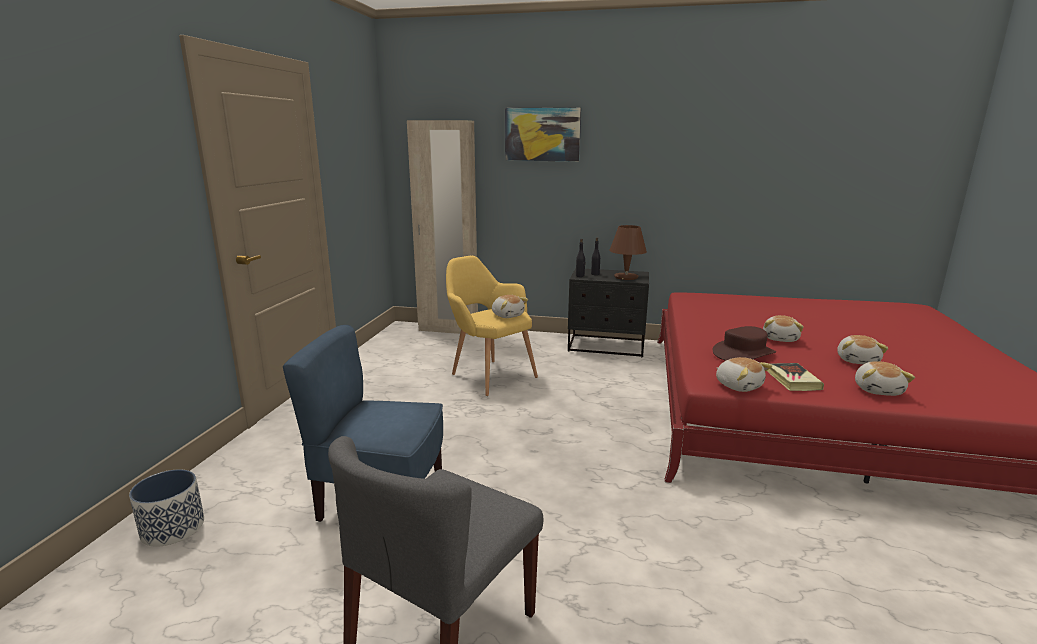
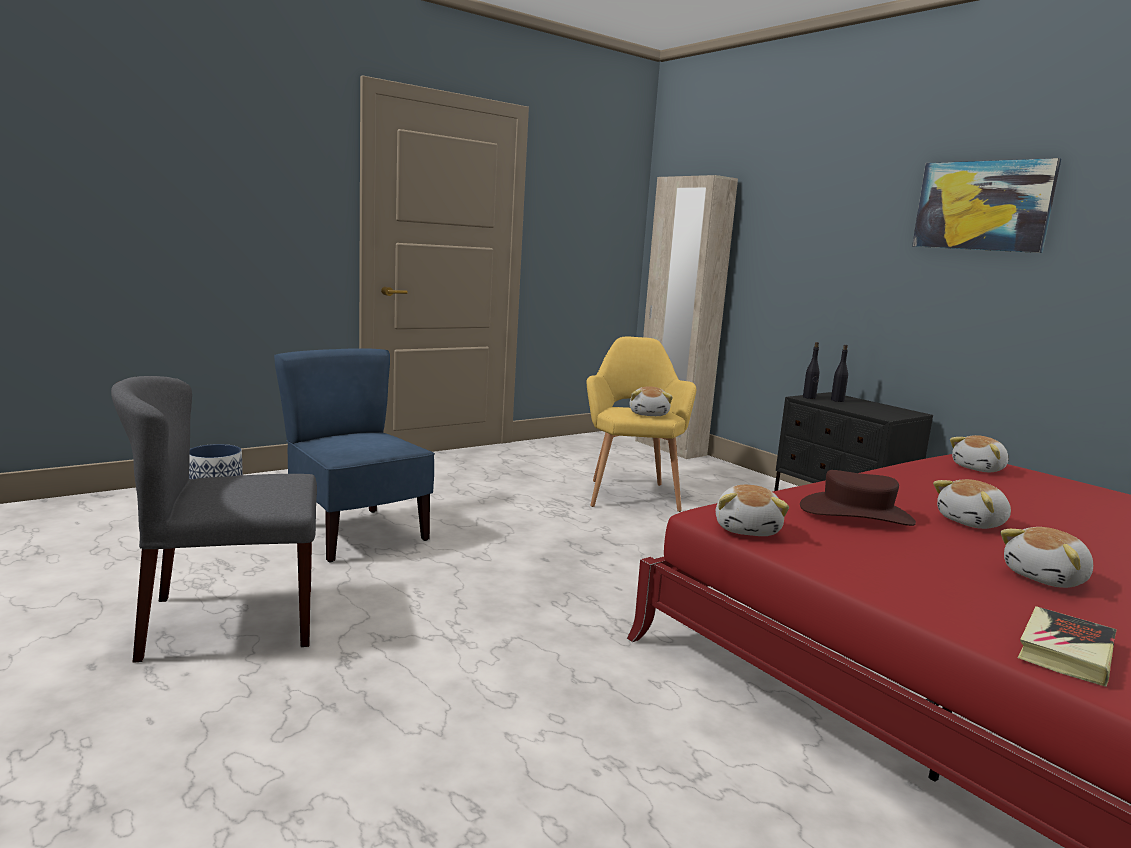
camera: 40 degrees right, 5 degrees down
(542, 134) = (814, 196): picture -> picture (982, 206)
(626, 277) = (874, 411): brown table lamp -> none
(792, 380) = (848, 552): book -> book (1065, 652)
(878, 390) = (971, 606): plush toy -> plush toy (979, 469)

